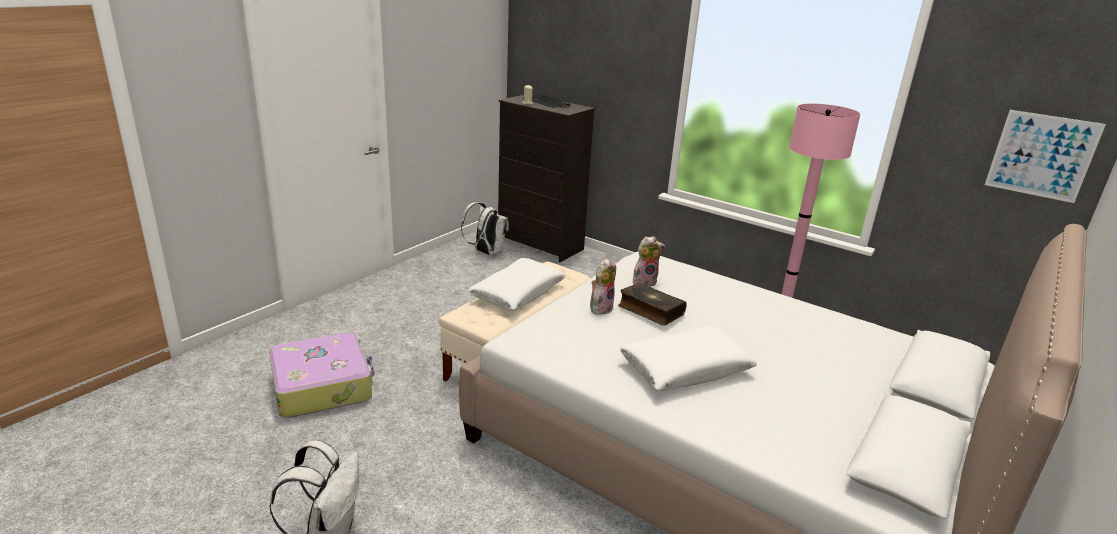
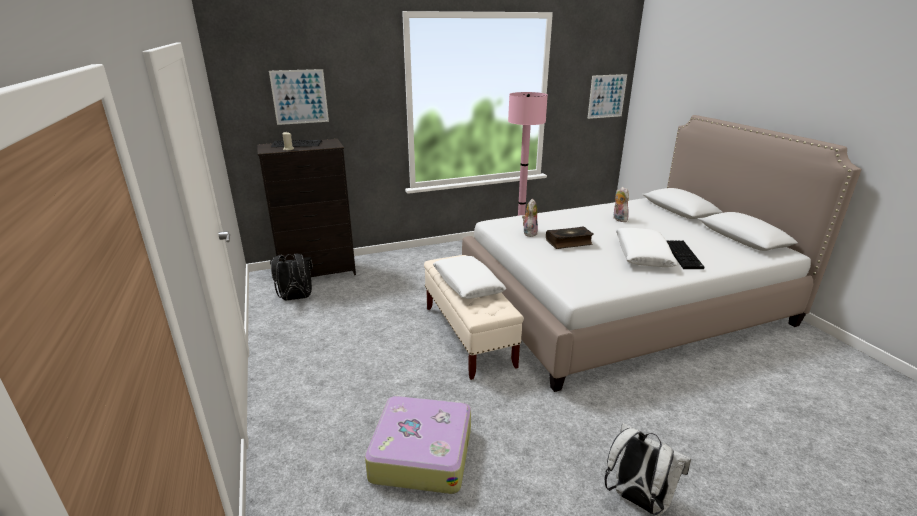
camera: 55 degrees left, 0 degrees up
(486, 252) = (295, 298): white backpack -> black backpack
(574, 54) = (299, 97): none -> picture
(600, 307) = (553, 255): plush toy -> plush toy (618, 219)
(731, 404) = (684, 255): none -> keyboard

